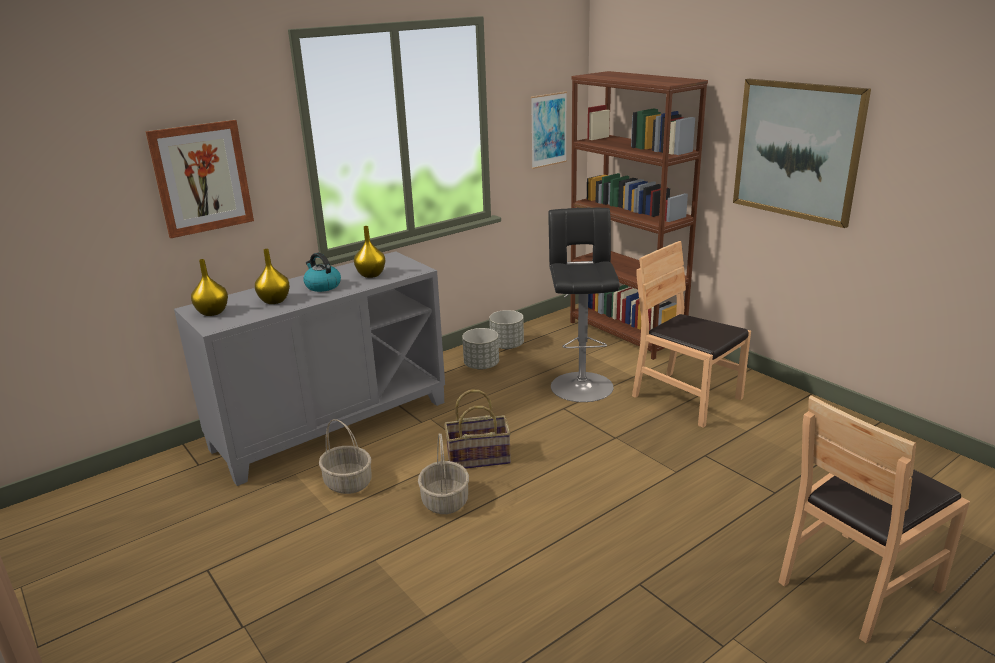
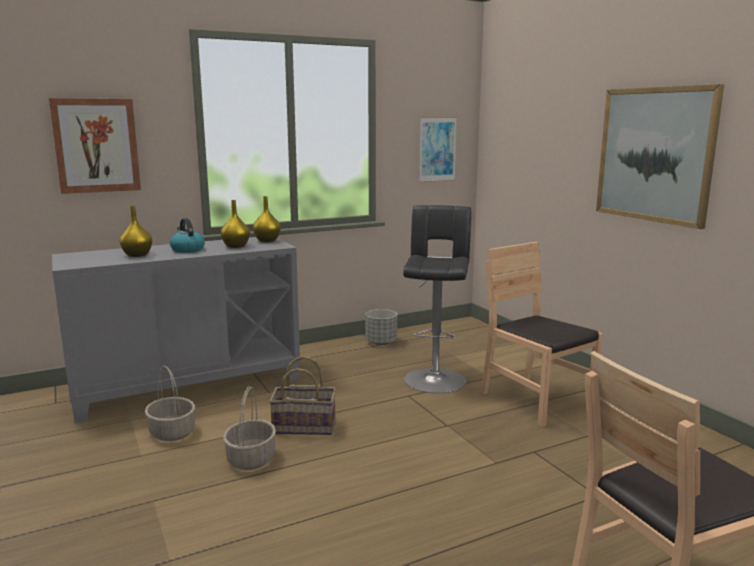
camera: 10 degrees right, 10 degrees down
(213, 312) = (79, 258): yellow vase -> yellow vase (267, 240)
(481, 365) = (349, 355): grey planter -> none
(626, 333) = (498, 343): brown bookcase -> none

